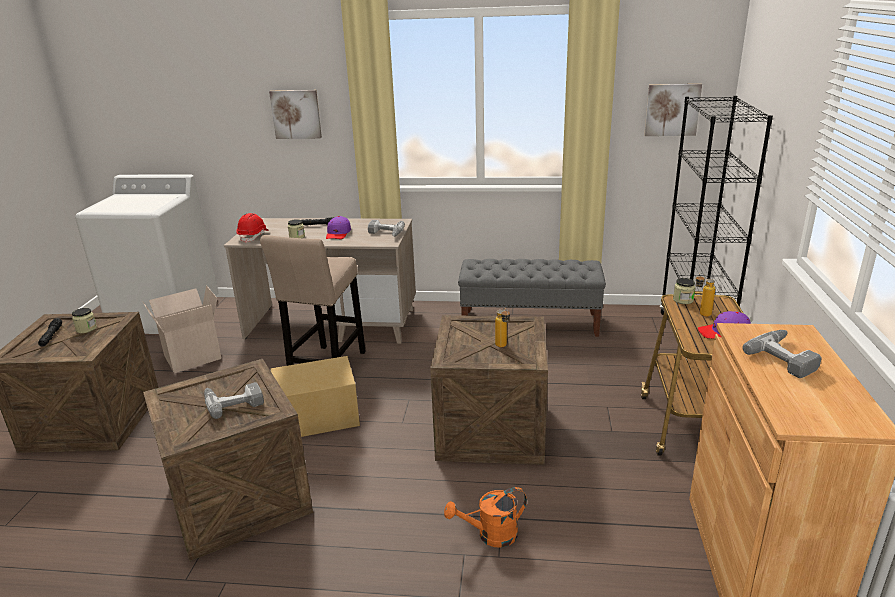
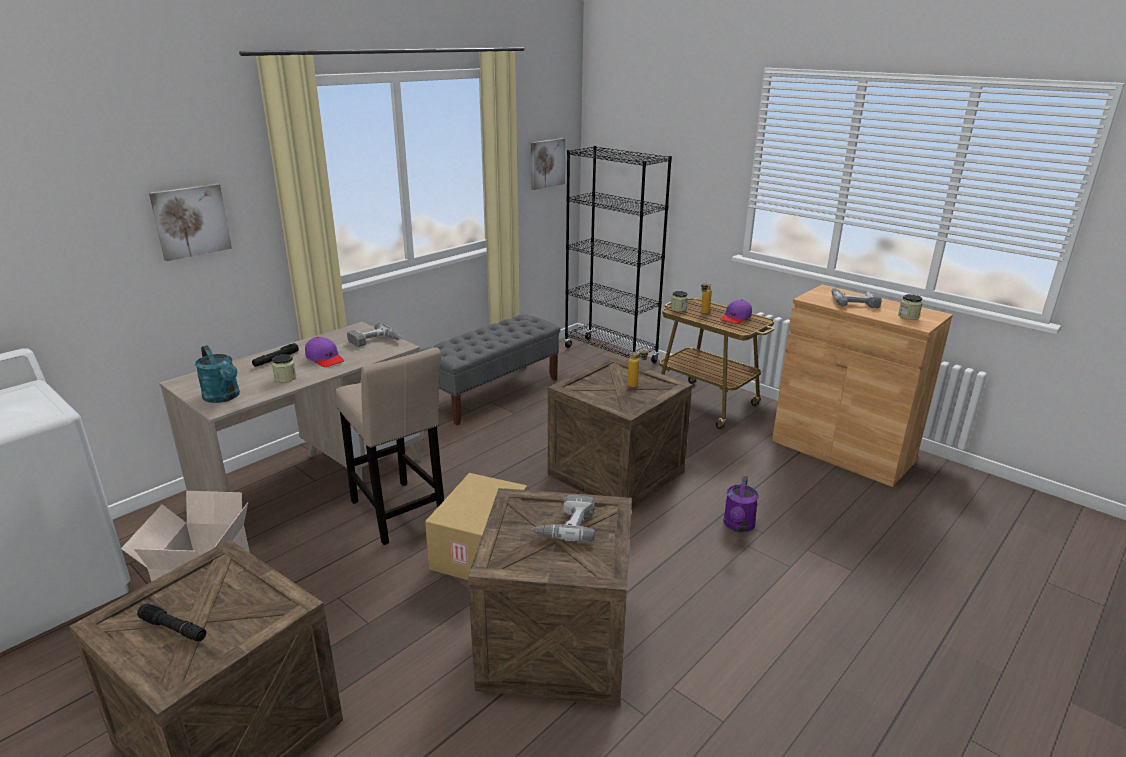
camera: 55 degrees left, 0 degrees up
(86, 329) = (206, 592): jar -> jar (908, 316)
(253, 236) = (224, 397): red hard hat -> turquoise watering can
(490, 535) = (738, 526): orange watering can -> purple watering can

